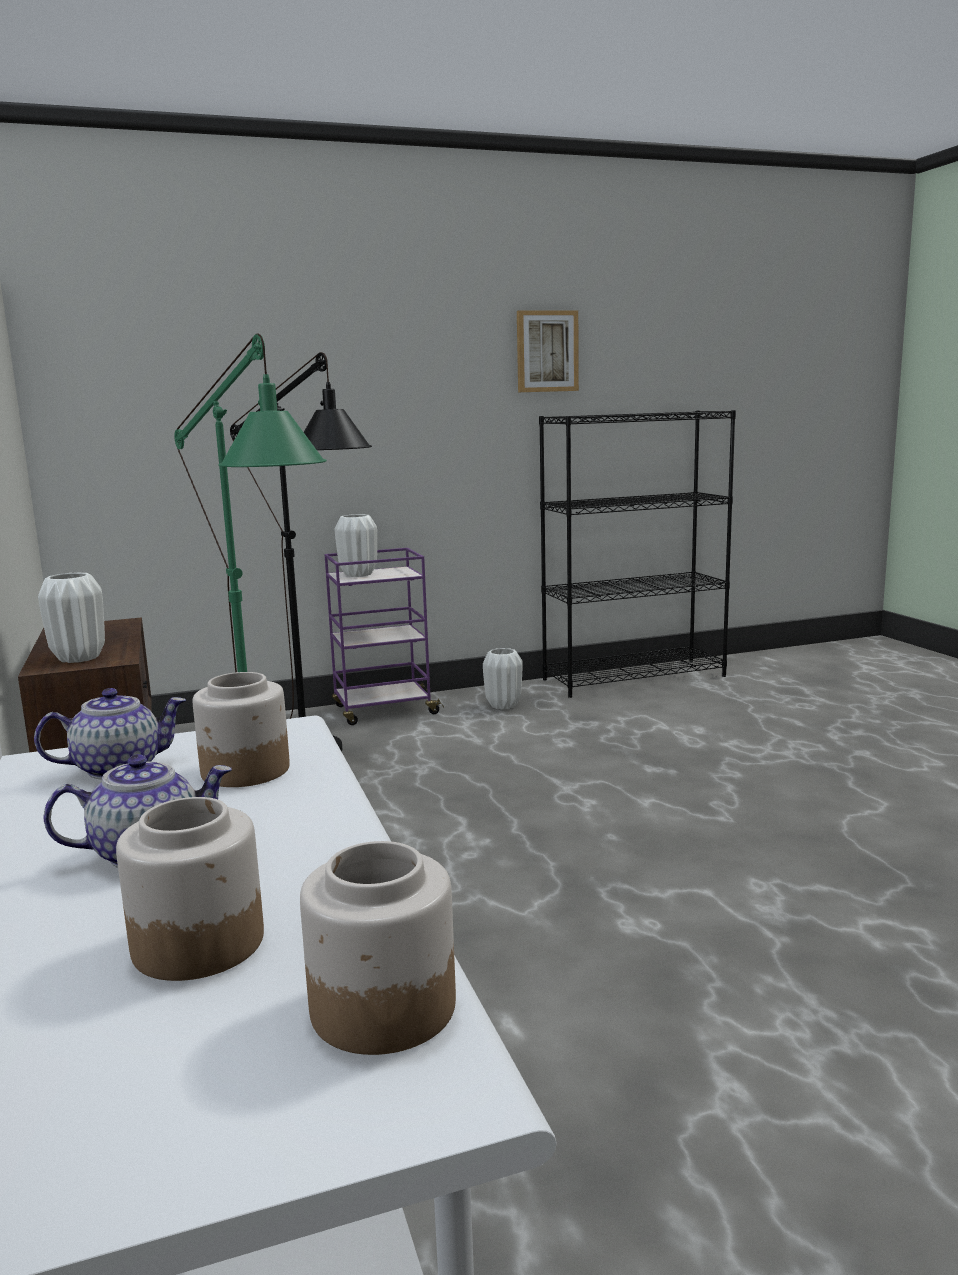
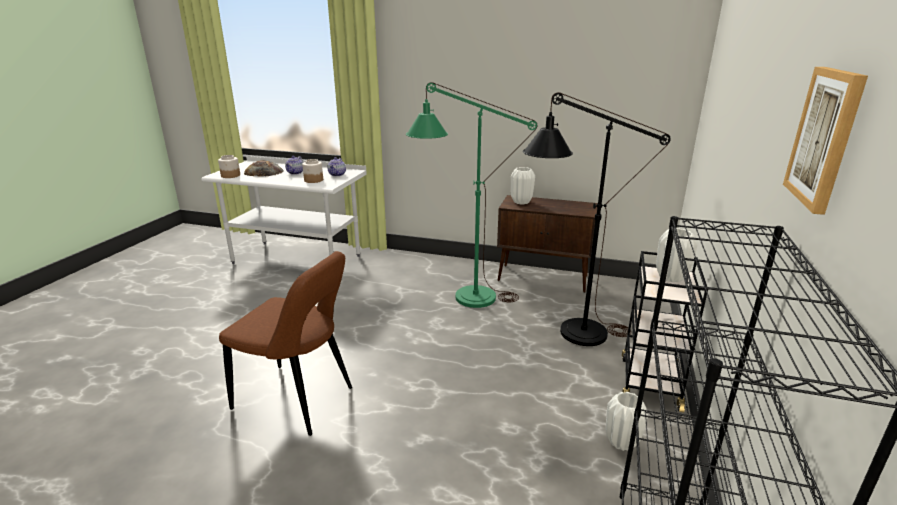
camera: 125 degrees right, 10 degrees up
(199, 943) = (264, 172): jar -> bread
(383, 710) = (649, 382): purple cart -> black cart
(754, 858) = (298, 400): none -> brown chair

